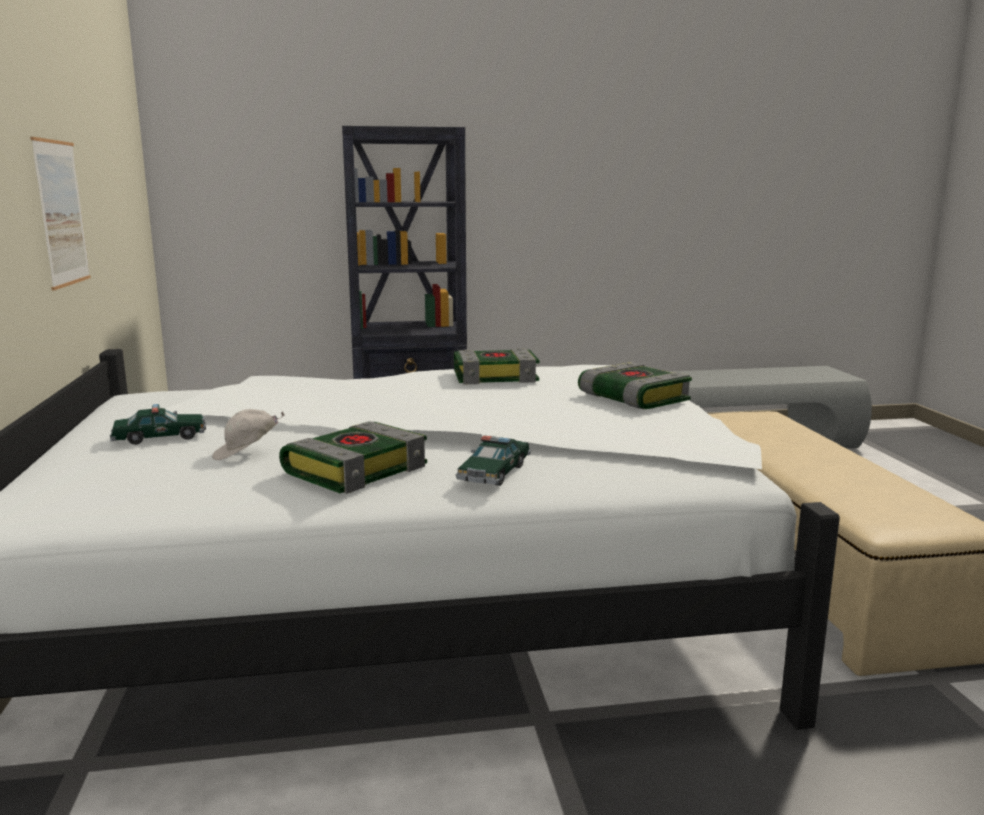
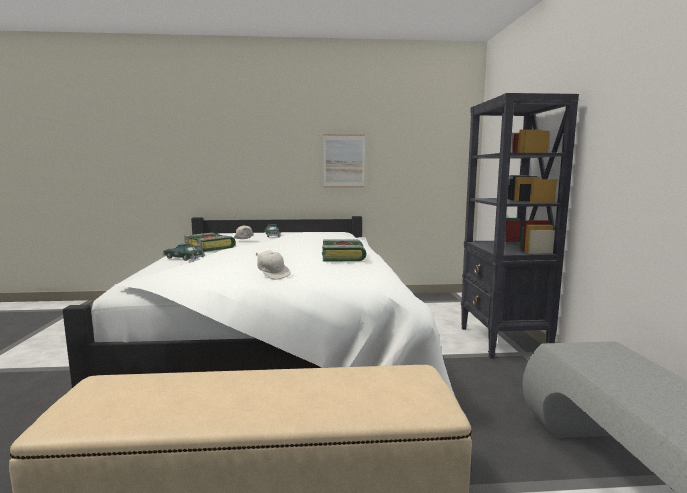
camera: 95 degrees right, 5 degrees down
(631, 398) = (272, 275): book -> white cap

